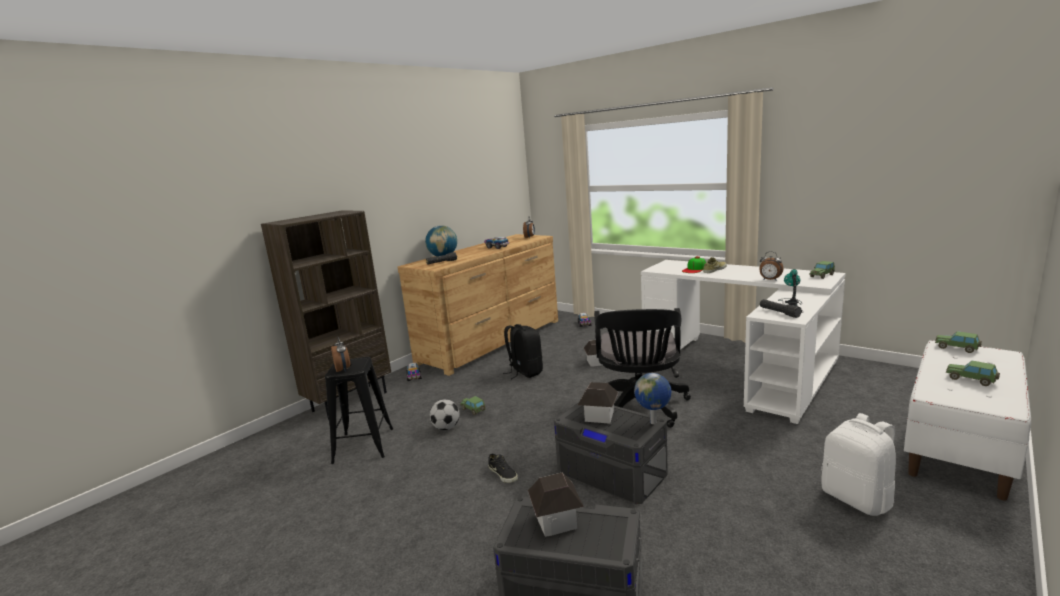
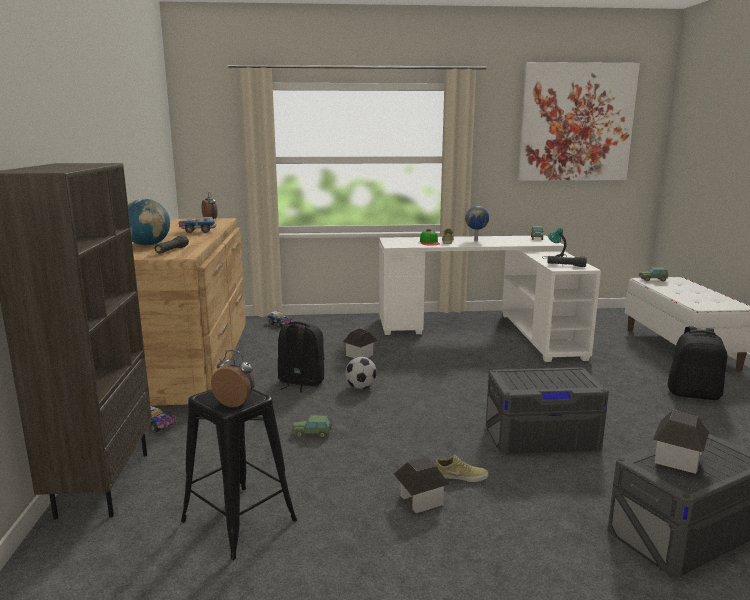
camera: 45 degrees left, 0 degrees up
(446, 427) = (315, 461): football -> football (361, 387)
(503, 474) = (460, 476): black shoe -> beige shoe
(599, 415) = (532, 379): toy house -> toy house (420, 500)
(639, 408) = (470, 382): black office chair -> none
(654, 423) = (581, 371): globe -> globe (476, 240)
(770, 280) = (510, 244): alarm clock -> none
(857, 499) = (694, 394): white backpack -> black backpack
(901, 139) = (576, 123): none -> picture
(971, 380) = (696, 295): toy car -> none

